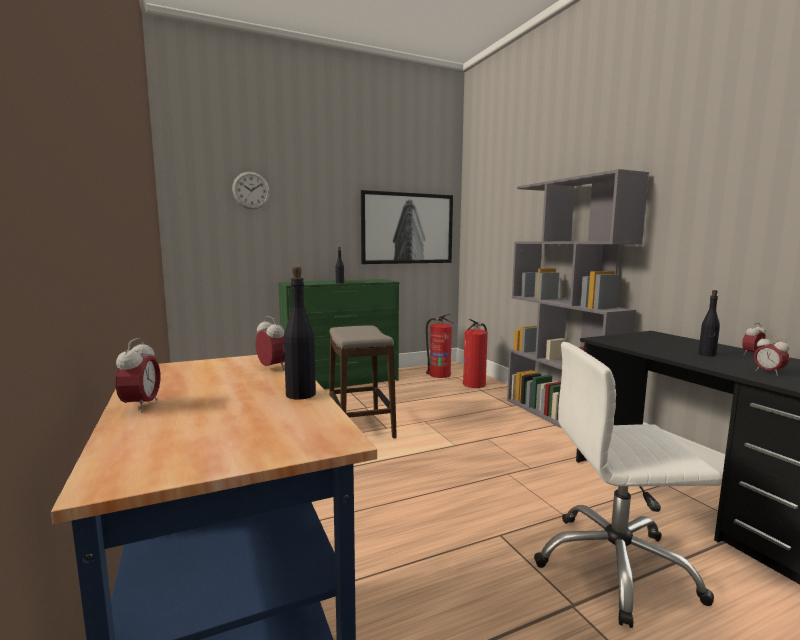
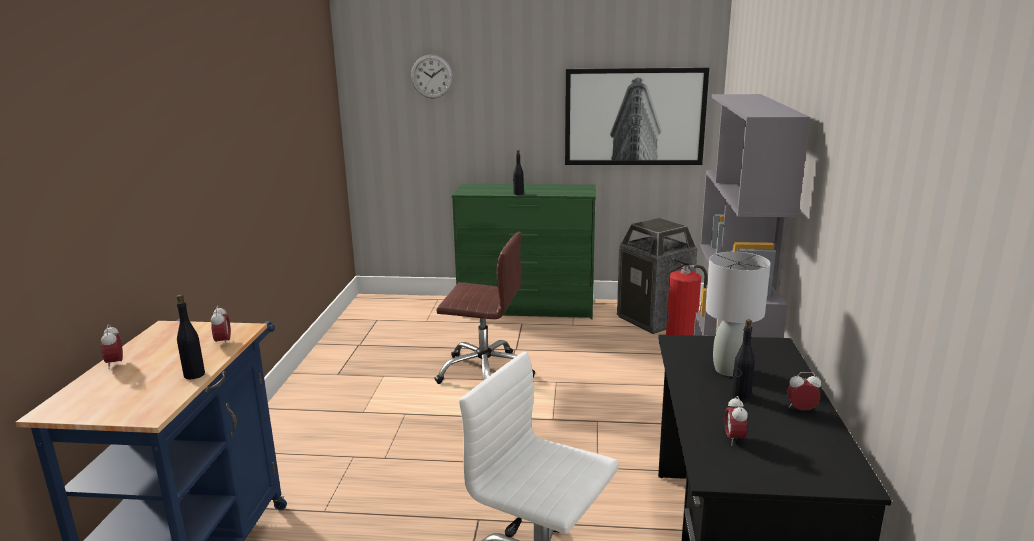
camera: 30 degrees right, 10 degrees up
(141, 406) = (115, 363): alarm clock -> alarm clock turned 135 degrees clockwise
(361, 426) = (485, 372): stool -> brown office chair
(439, 374) = (654, 319): fire extinguisher -> trash can
(666, 346) = (729, 370): none -> grey table lamp

